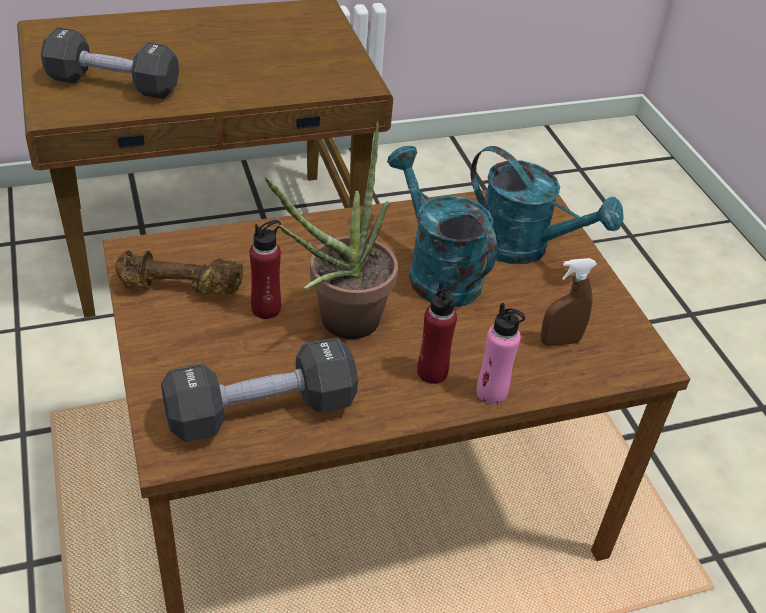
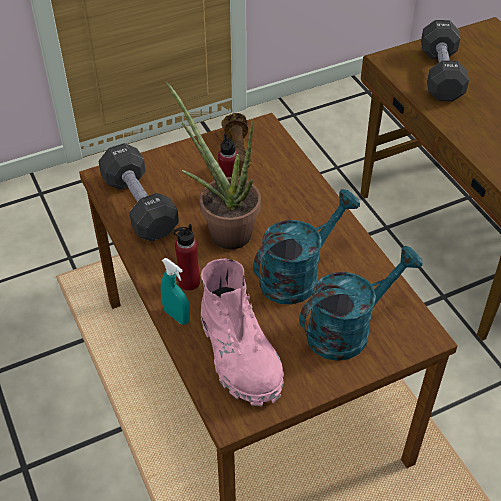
camera: 85 degrees right, 5 degrees up
(491, 392) = (177, 316): pink bottle -> turquoise spray bottle
(524, 248) = (348, 329): turquoise watering can -> turquoise watering can turned 150 degrees counterclockwise
(560, 341) = (239, 356): brown spray bottle -> pink boot

